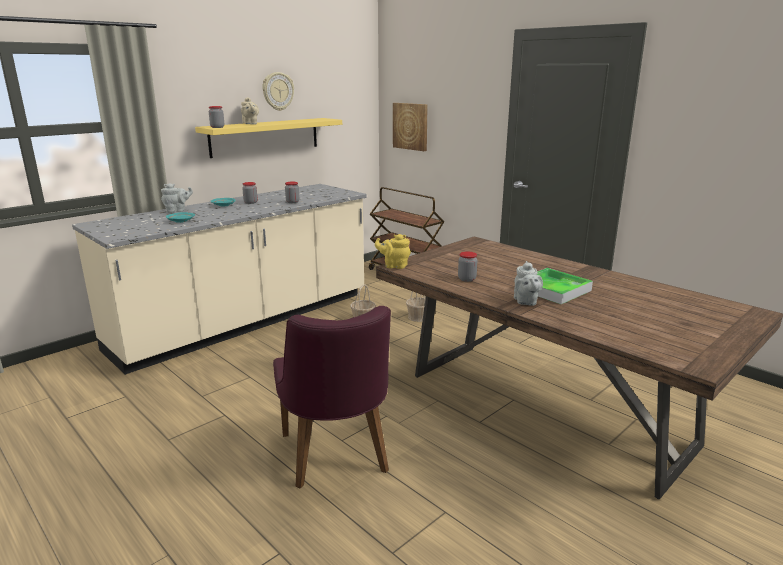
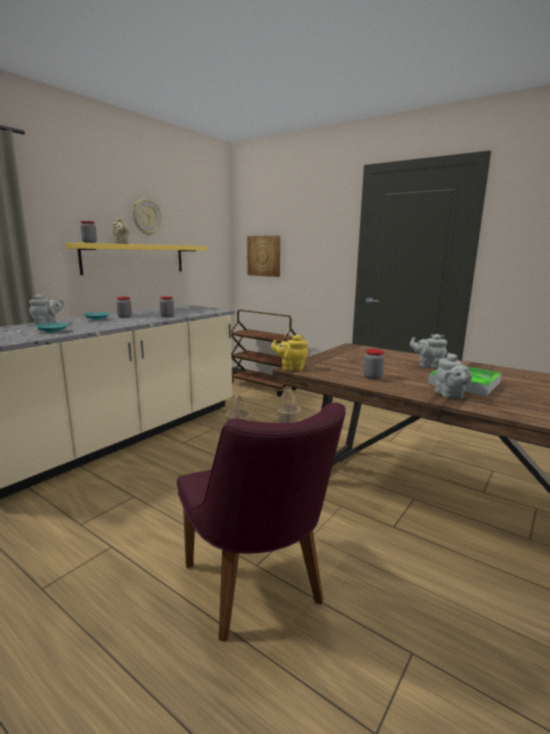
camera: 10 degrees left, 5 degrees down
(536, 268) = (428, 366): none -> grey teapot

